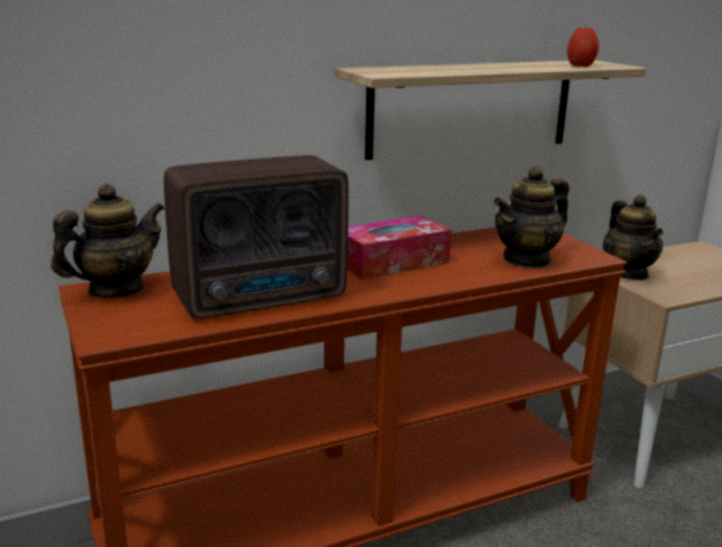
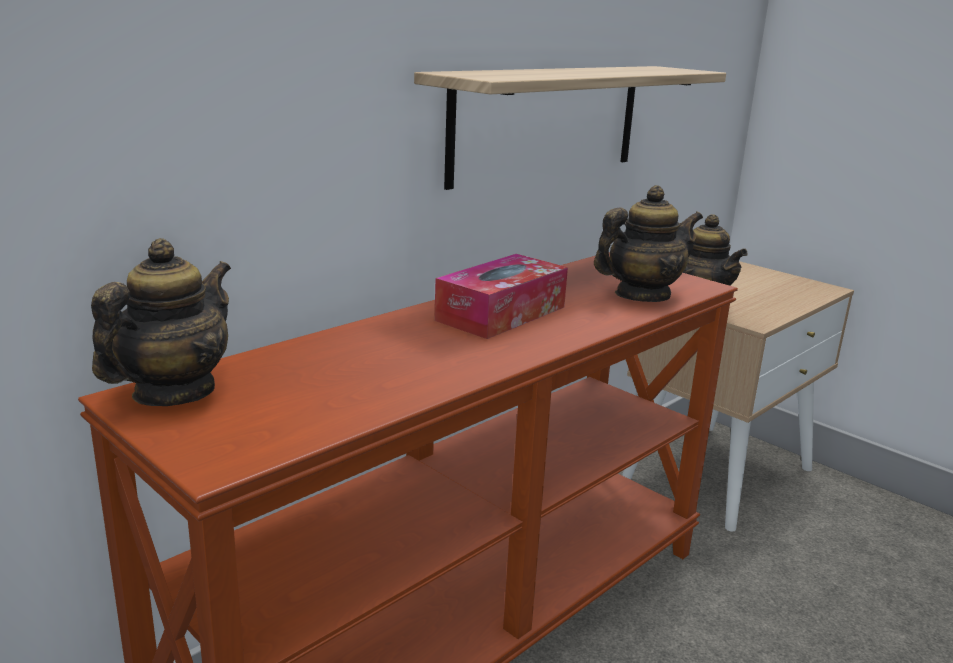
camera: 20 degrees left, 0 degrees up
(264, 298) = (390, 377): radio -> none
(527, 260) = (642, 295): teapot -> teapot turned 150 degrees counterclockwise
(580, 66) = (664, 70): apple -> none

